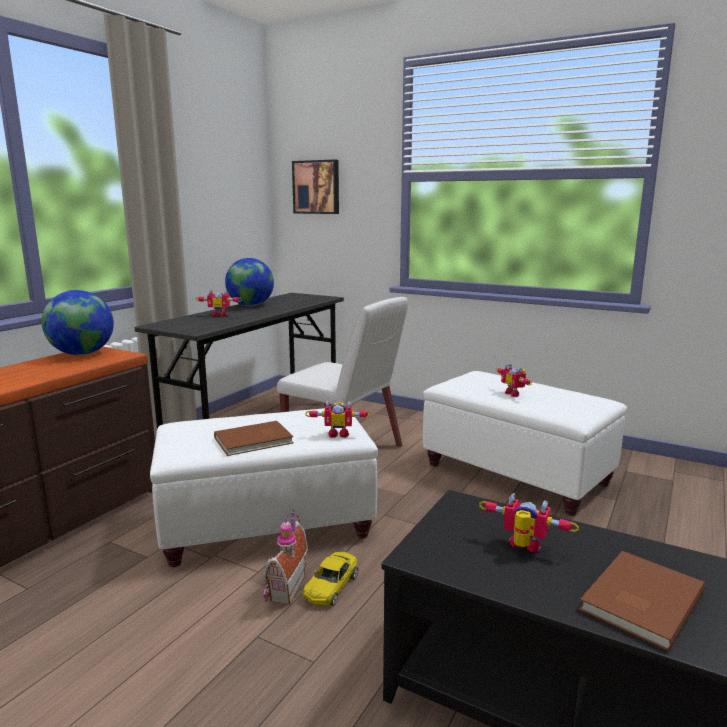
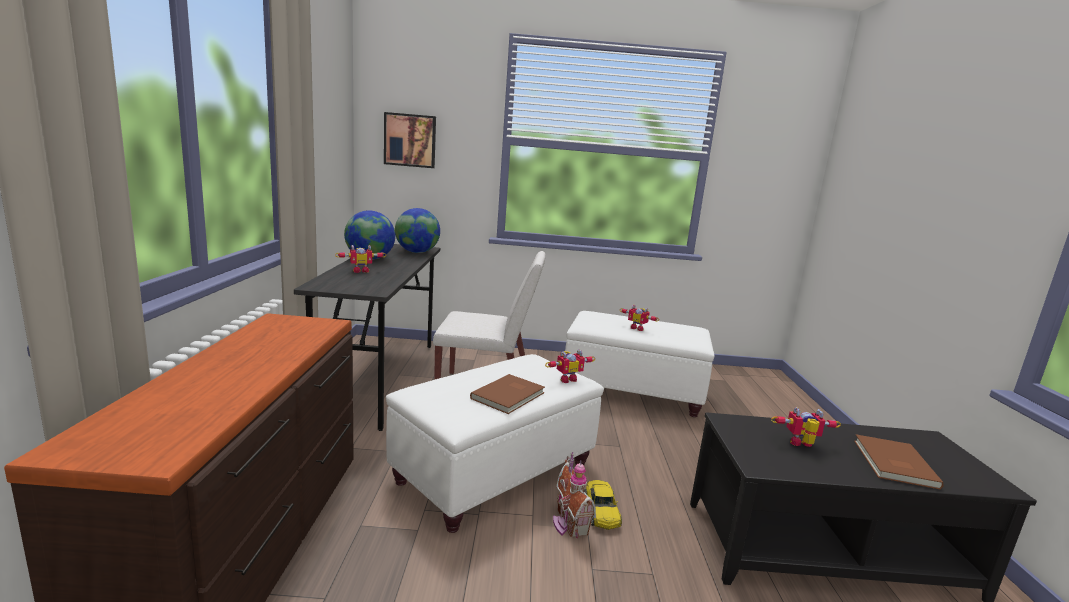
camera: 30 degrees left, 0 degrees up
(82, 354) = (275, 325): globe -> globe (417, 252)

